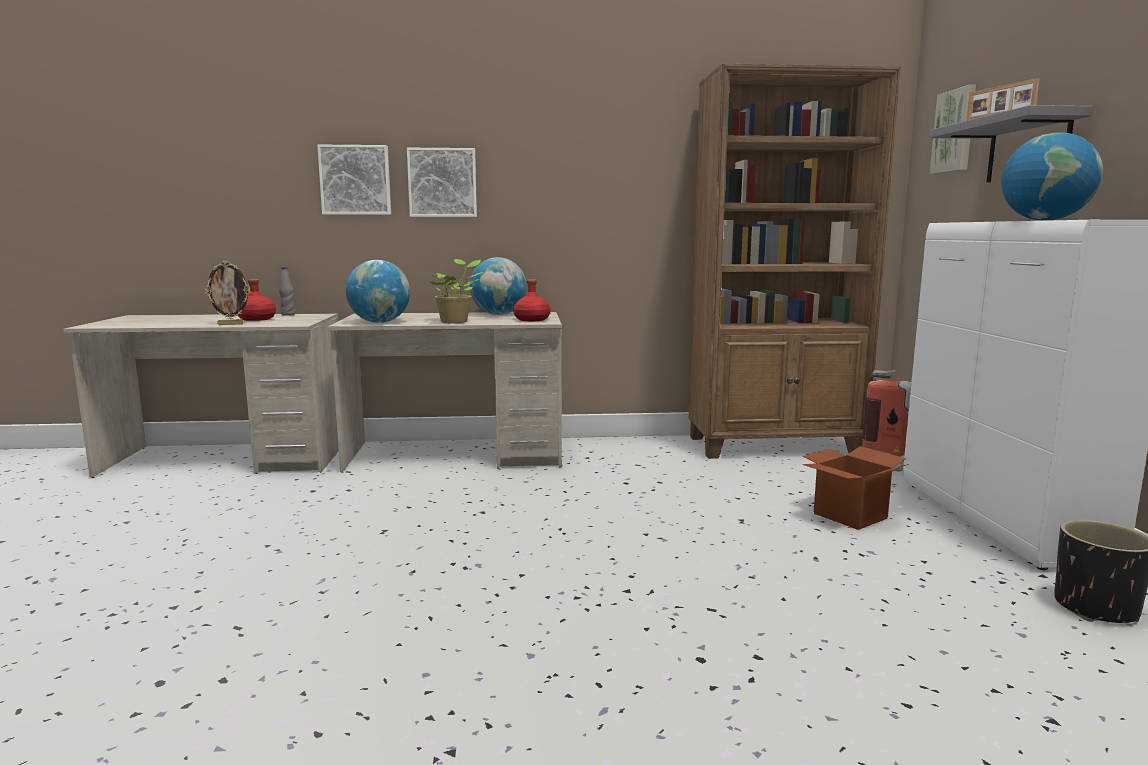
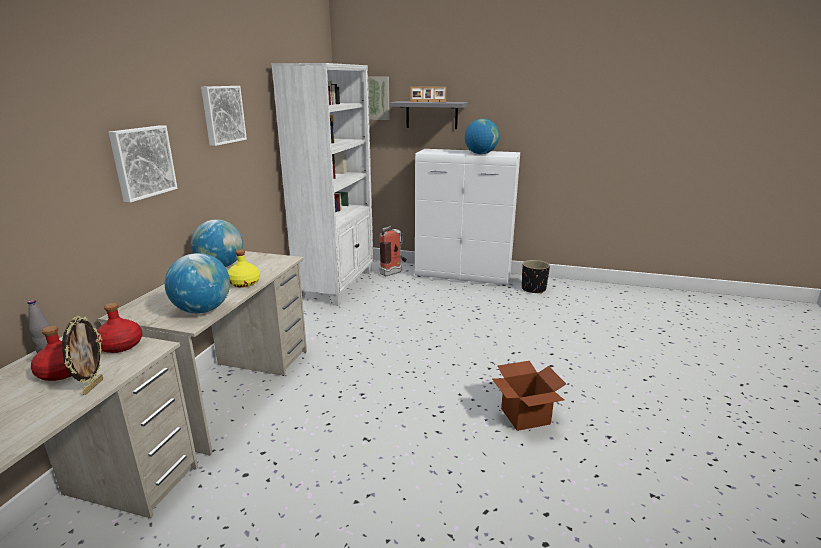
camera: 70 degrees left, 10 degrees up
(355, 180) = (66, 175): picture -> picture (222, 114)
(456, 321) = (244, 283): potted plant -> yellow bottle
(532, 319) = (269, 261): red bottle -> red bottle (120, 345)
(775, 446) = (337, 285): brown bookcase -> white bookcase
(850, 516) = (440, 298): cardboard box -> cardboard box (525, 416)

